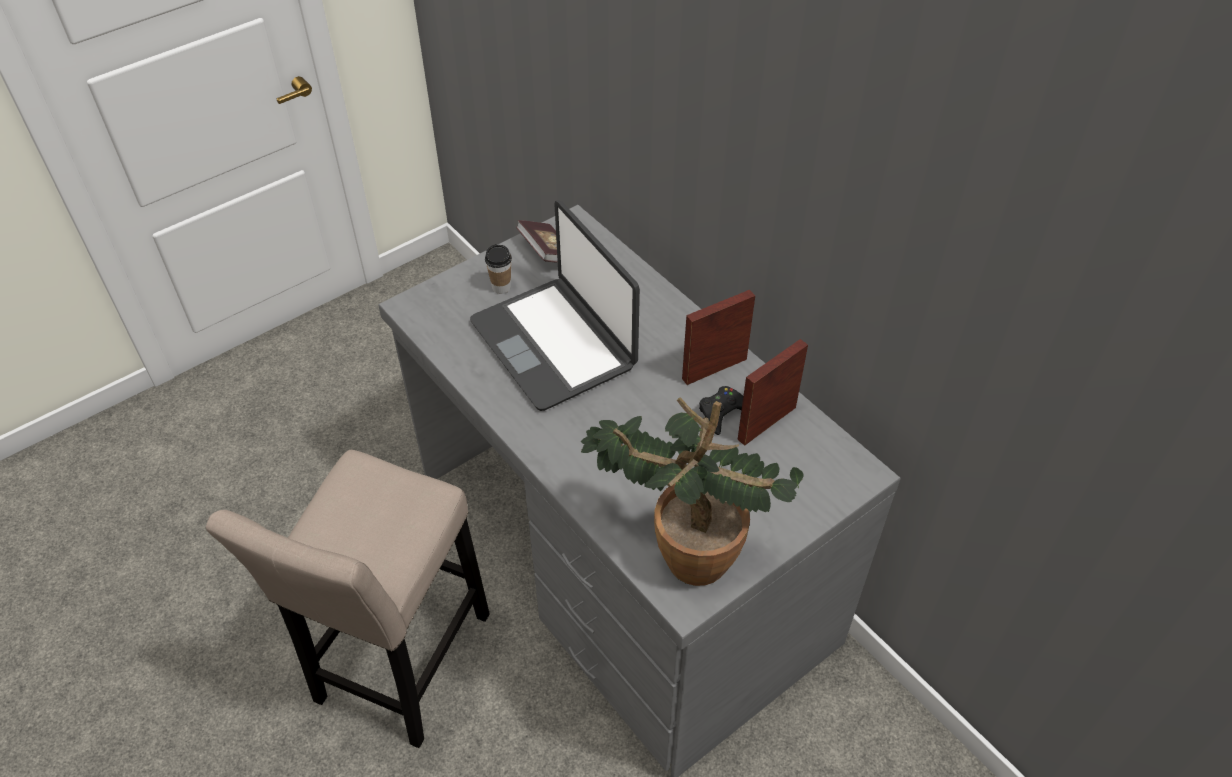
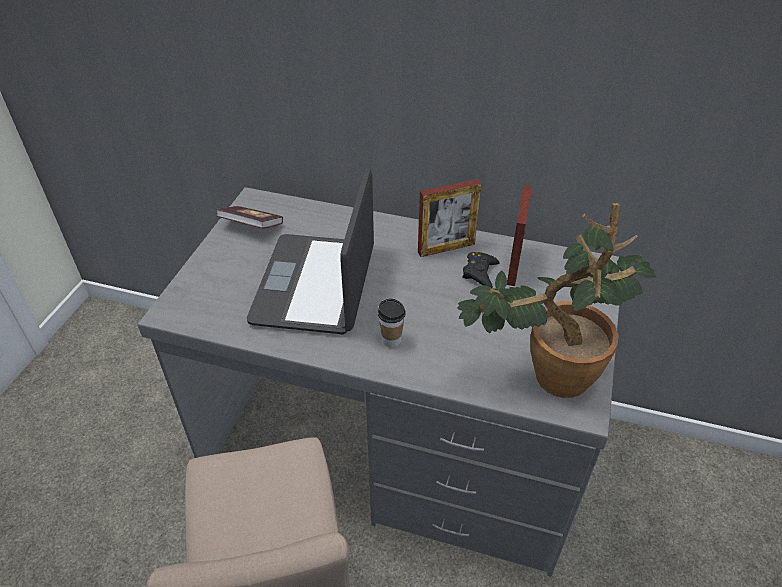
camera: 35 degrees left, 5 degrees down
(501, 287) = (236, 265): cup -> cup (391, 340)
(555, 343) = (316, 284): laptop -> laptop turned 75 degrees clockwise
(714, 369) = (446, 248): picture frame -> picture frame turned 135 degrees counterclockwise

